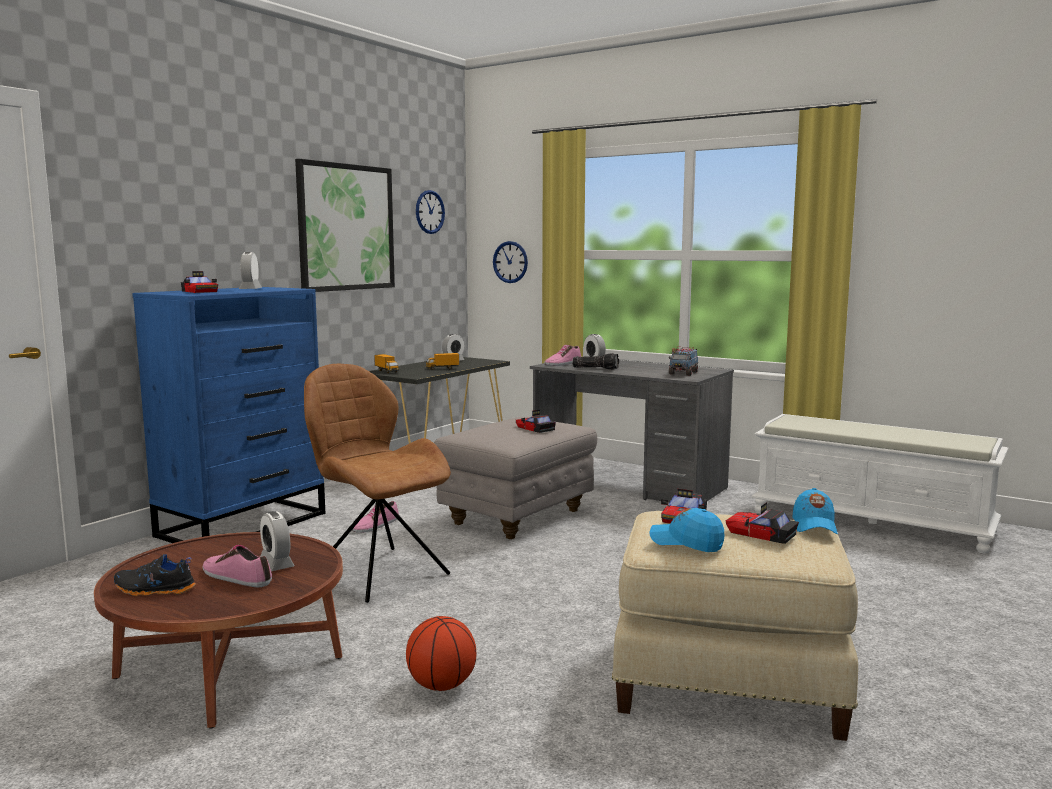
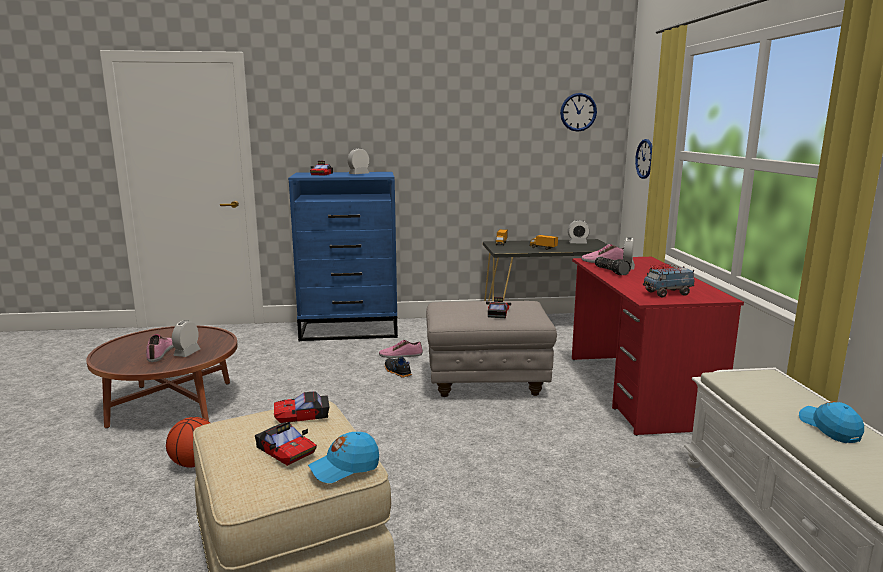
camera: 50 degrees right, 5 degrees up
(154, 590) = (128, 346): black shoe -> black shoe (397, 372)
(346, 227) = (479, 127): picture -> none
(378, 572) = (330, 385): brown chair -> none
(628, 484) = (637, 390): grey desk -> red desk
(686, 542) = (235, 430): blue cap -> blue cap (829, 428)
(761, 533) = (286, 450): toy car -> toy car turned 135 degrees clockwise

